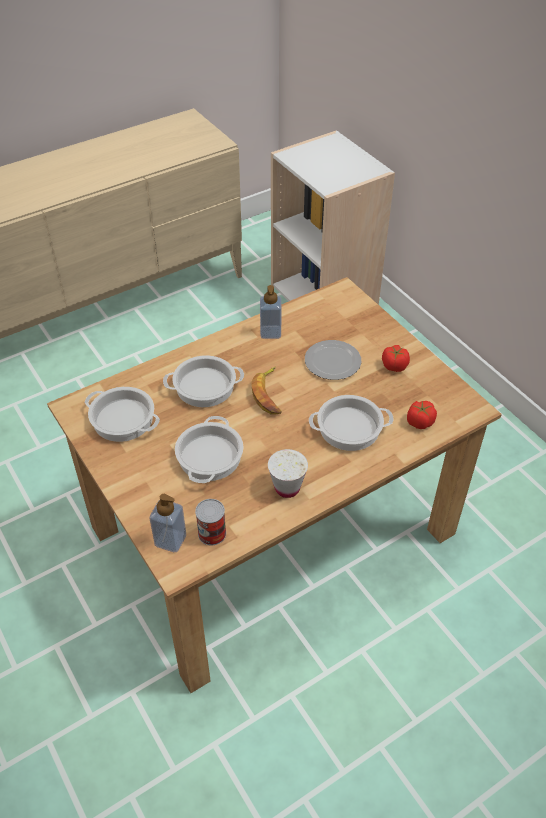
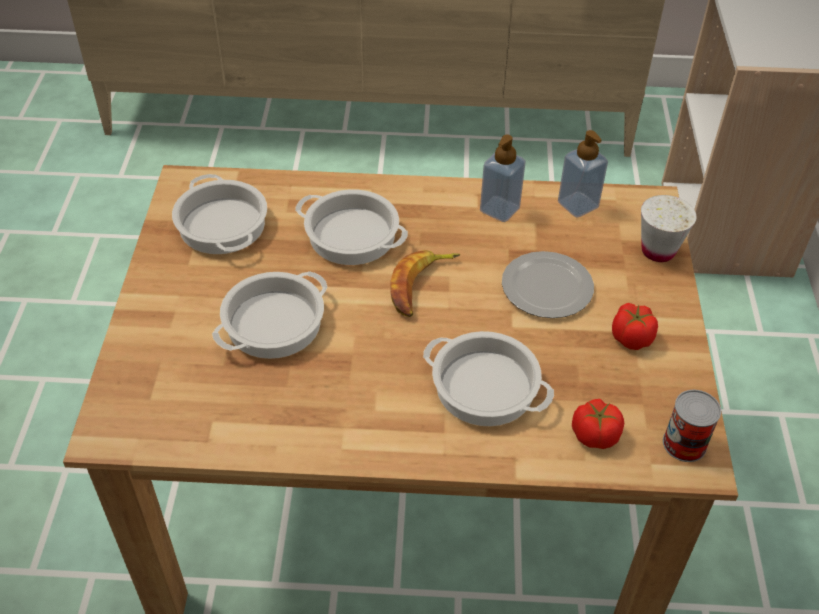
camera: 35 degrees right, 0 degrees up
(170, 540) = (131, 397): soap dispenser -> soap dispenser (578, 205)
(212, 533) = (184, 418): can -> can (684, 443)
(287, 488) = (327, 417): white cup -> white cup (658, 251)

